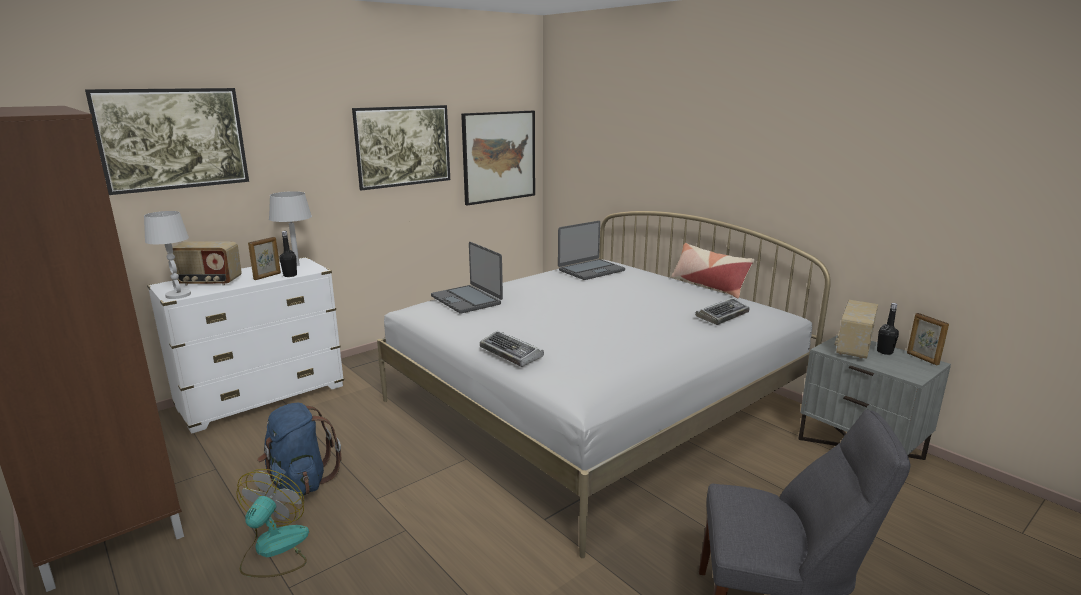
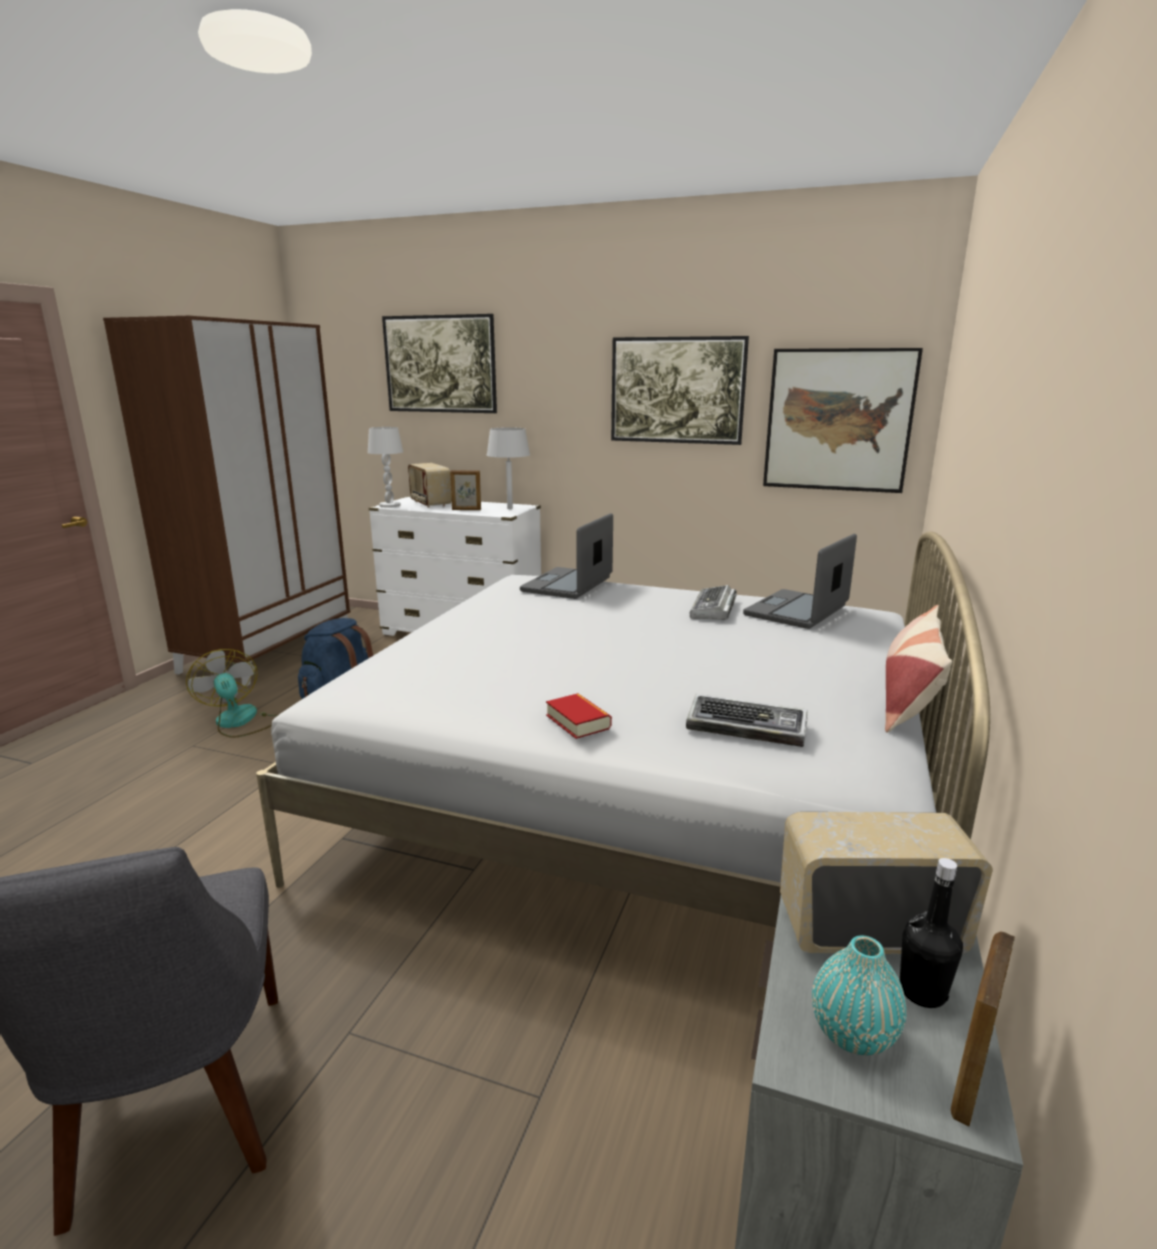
camera: 60 degrees right, 0 degrees up
(274, 550) = (240, 722): fan -> fan turned 105 degrees counterclockwise
(290, 275) = (478, 513): black bottle -> none
(512, 353) = (426, 634): keyboard -> keyboard (713, 609)
(590, 270) = (797, 611): laptop -> laptop turned 105 degrees clockwise
(690, 343) = (578, 722): none -> book
(902, 366) = (853, 1033): none -> turquoise vase

